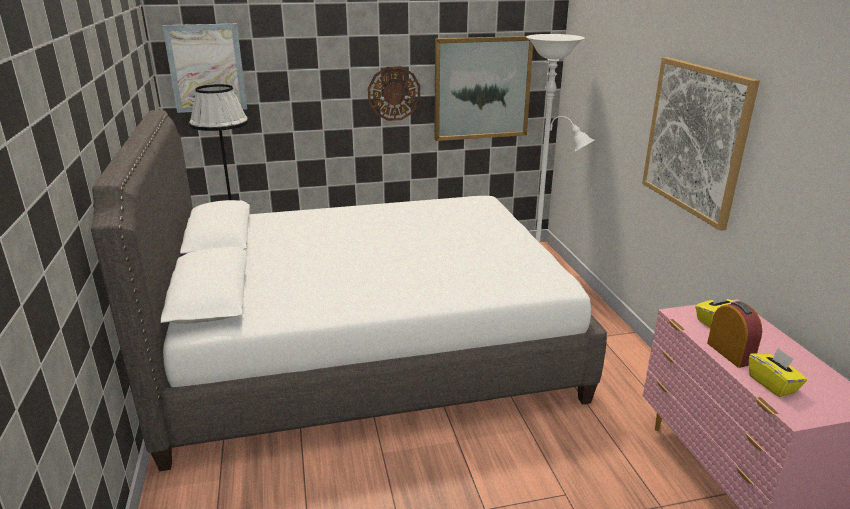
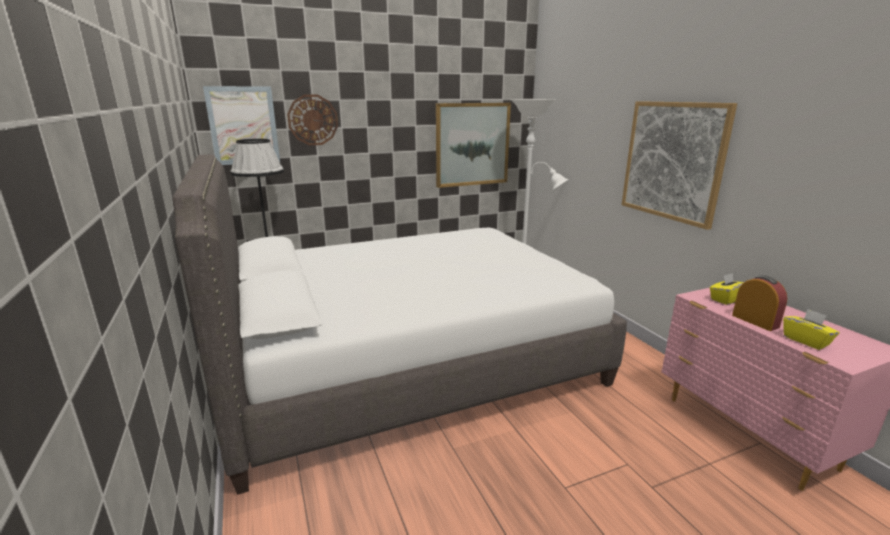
camera: 10 degrees left, 5 degrees down
(394, 93) = (403, 148): wall clock -> wall clock (313, 120)

